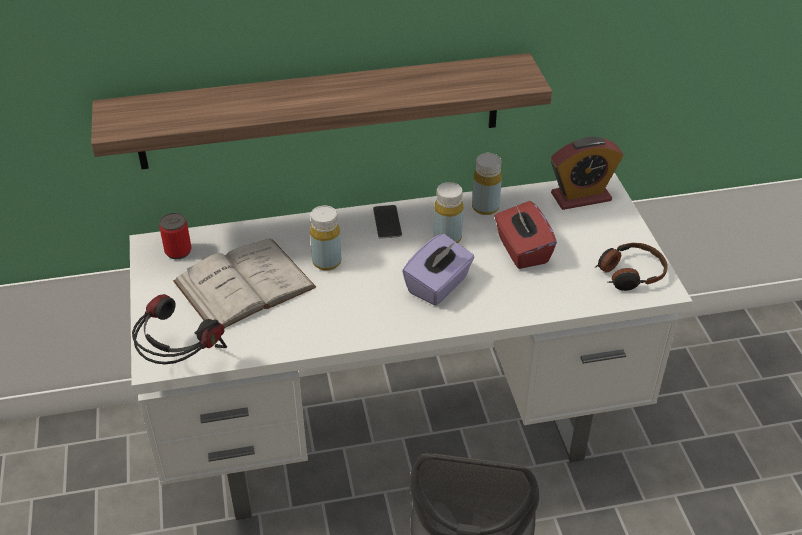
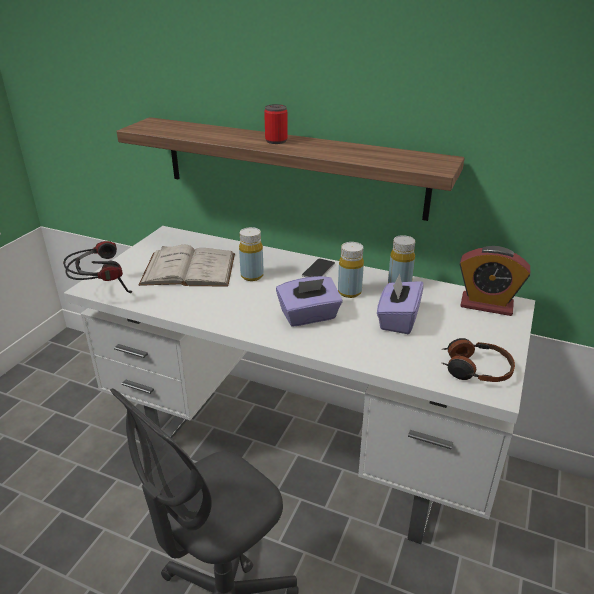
camera: 35 degrees right, 10 degrees down
(178, 251) = (176, 241): can -> can (276, 141)
(522, 250) = (398, 319): red tissue box -> purple tissue box

